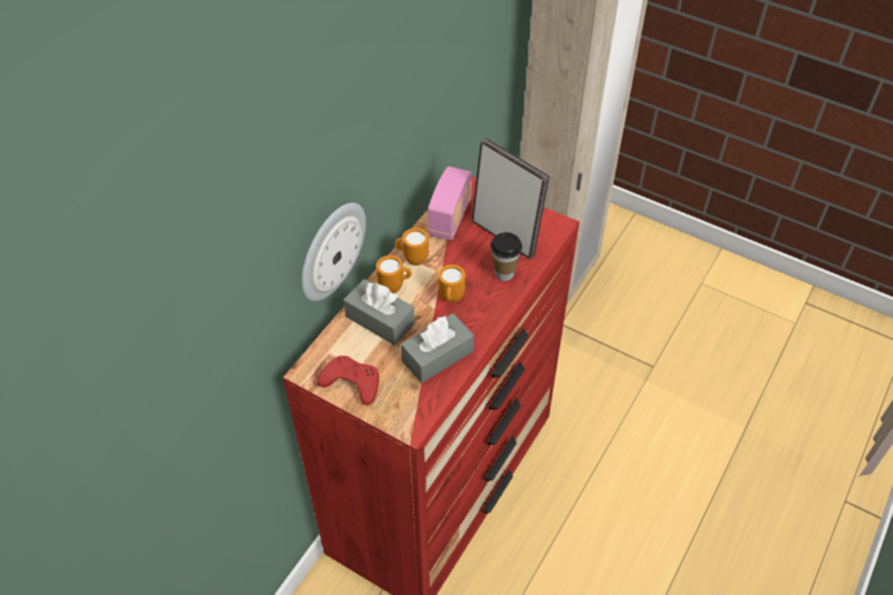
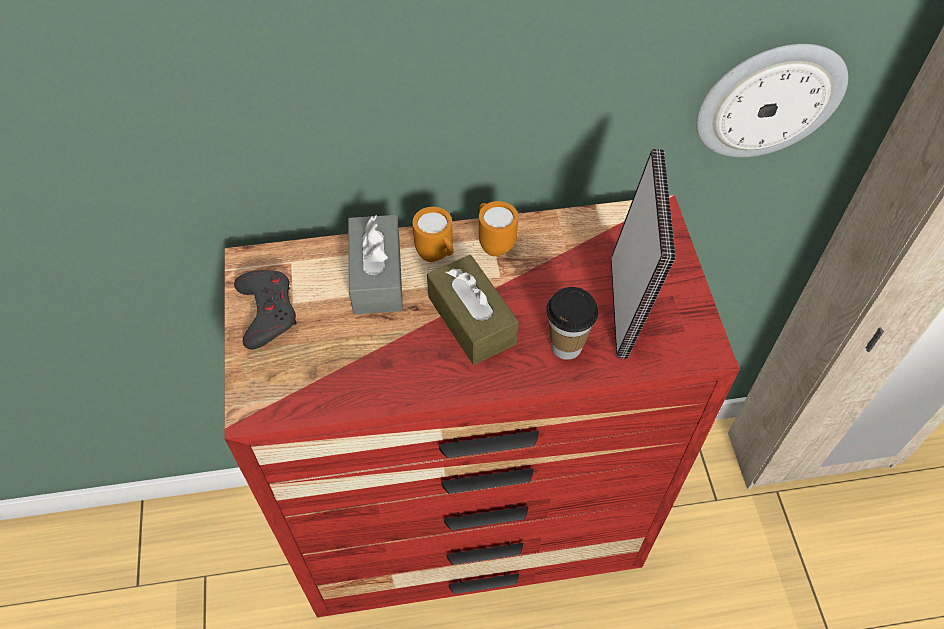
camera: 50 degrees right, 5 degrees up
(331, 250) = (361, 147): wall clock -> wall clock (769, 100)
(351, 382) = (267, 311): red game controller -> grey game controller
(437, 356) = (375, 365): grey tissue box -> none
(450, 218) = (592, 235): radio -> none
(451, 299) = (472, 320): orange mug -> brown tissue box

